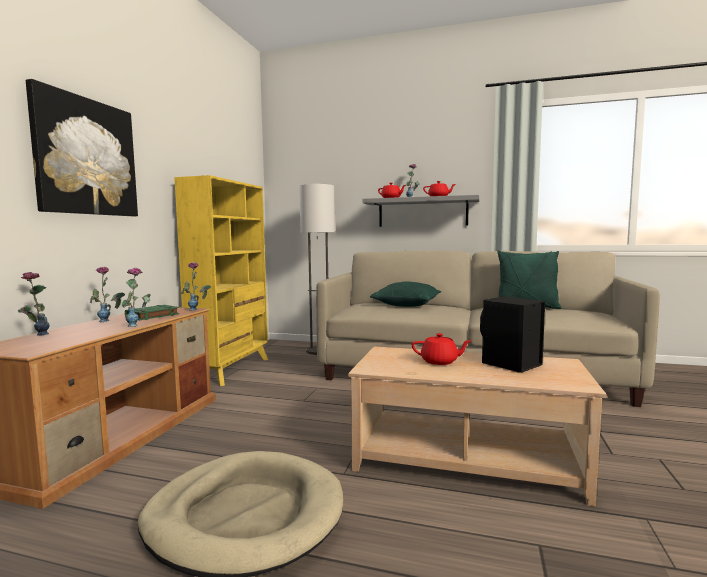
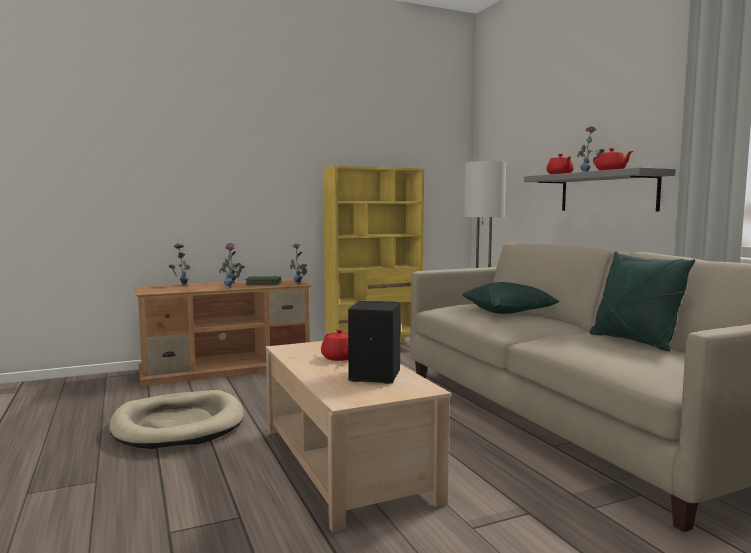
camera: 50 degrees right, 0 degrees up
(85, 157) = (236, 162): picture -> none

